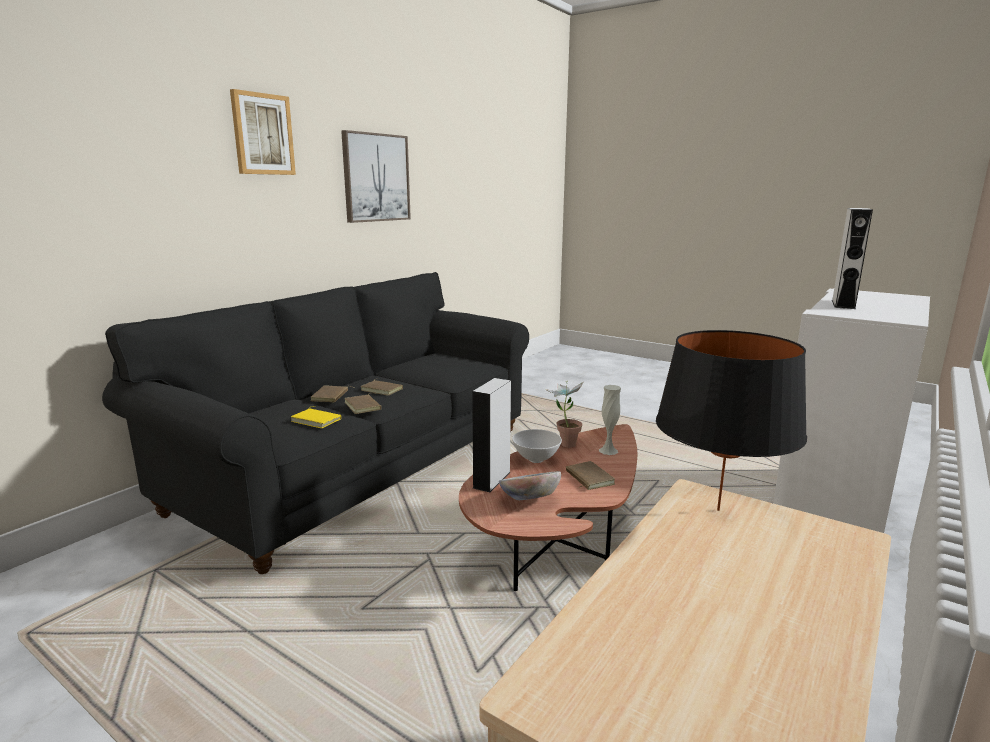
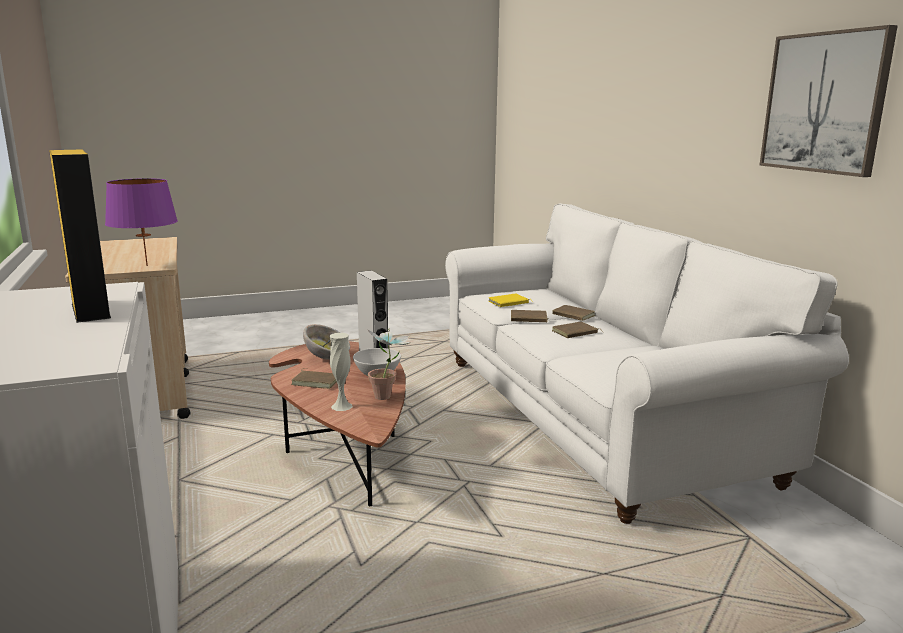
camera: 125 degrees right, 0 degrees up
(262, 134) = (698, 58): picture -> none
(362, 469) = (592, 417): black sofa -> white sofa
(717, 510) = (147, 265): black table lamp -> purple table lamp
(843, 304) = (90, 310): white speaker -> yellow speaker

